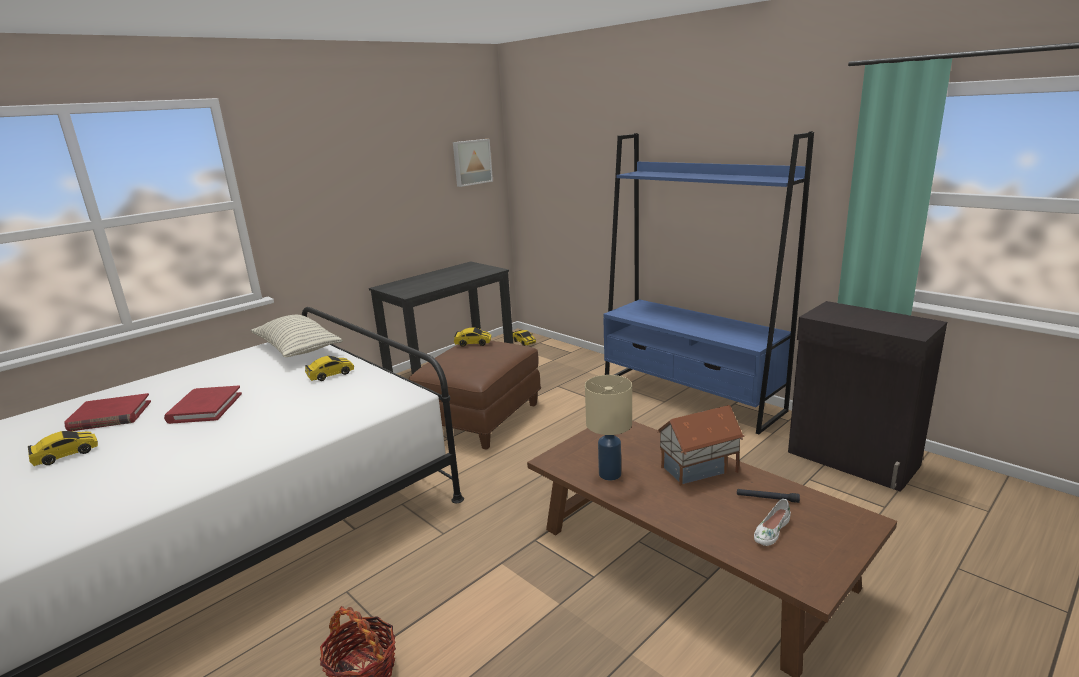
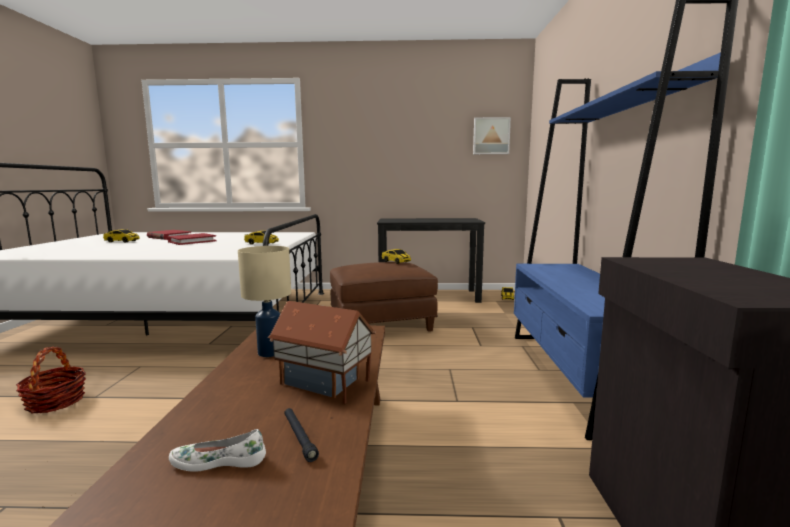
camera: 45 degrees right, 10 degrees down
(298, 349) = (288, 235): pillow -> none

